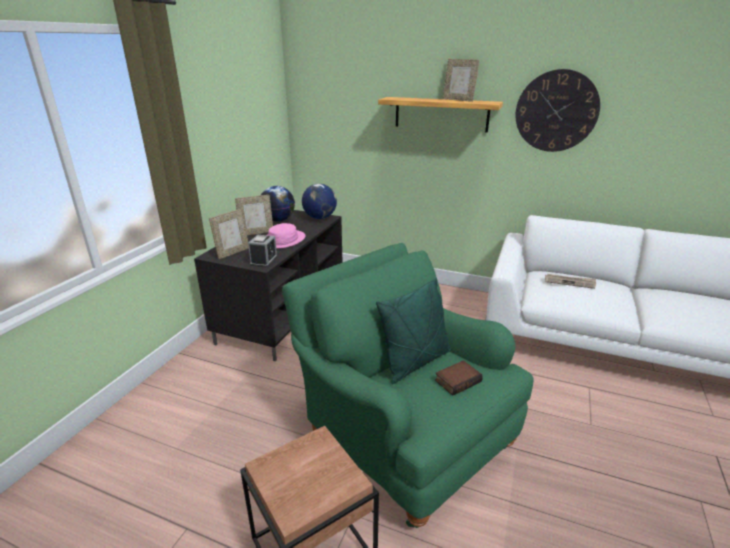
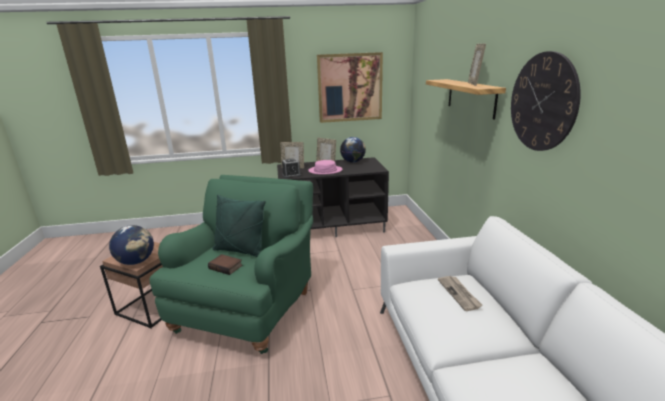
camera: 60 degrees right, 5 degrees down
(240, 117) = (350, 87): none -> picture
(320, 217) = (375, 168): globe -> globe (136, 261)

